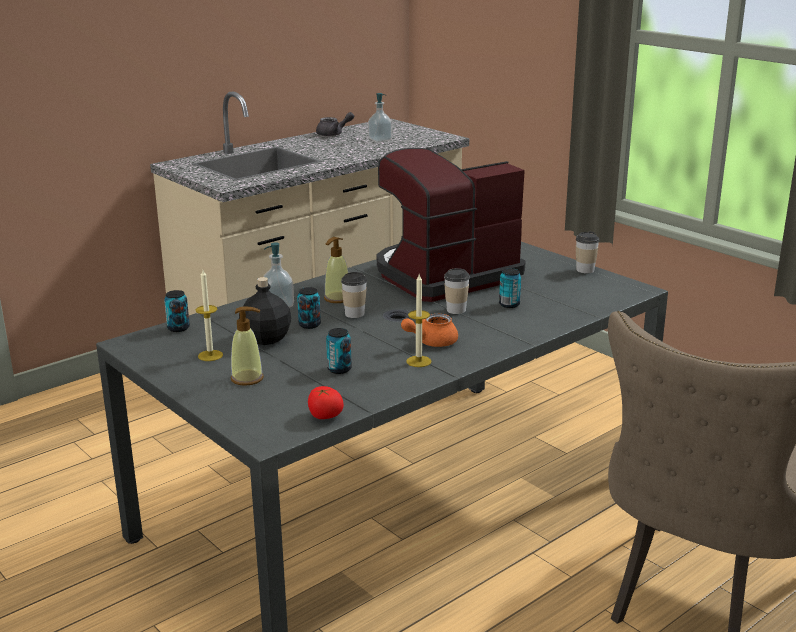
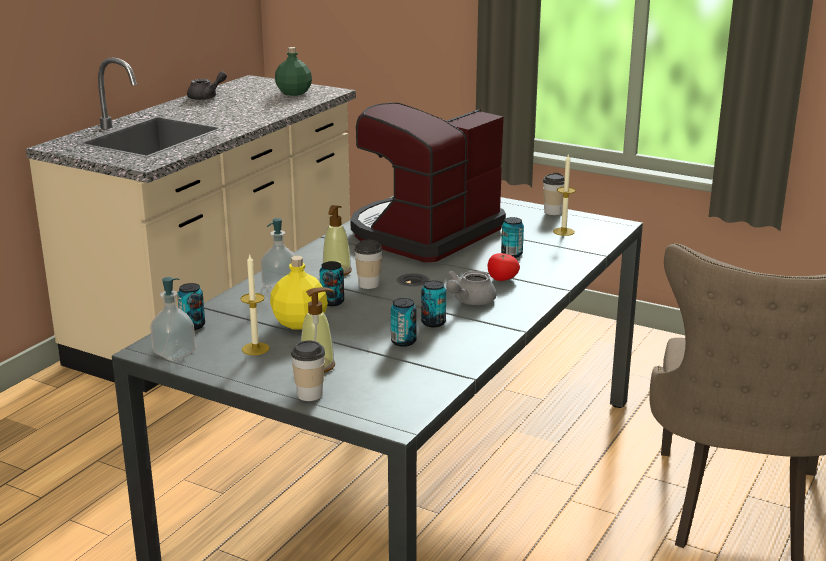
camera: 20 degrees left, 0 degrees up
(266, 339) = (300, 323): black bottle -> yellow bottle
(325, 416) = (431, 390): tomato -> tomato (502, 279)
(380, 140) = (264, 99): soap dispenser -> soap dispenser (174, 353)
(380, 356) = (433, 323): none -> can
(411, 136) = (293, 93): none -> green bottle
(418, 361) = (474, 322): candle -> candle (563, 231)
(431, 342) = (469, 301): orange teapot -> grey teapot
(456, 310) = (466, 266): cup -> cup (309, 394)

